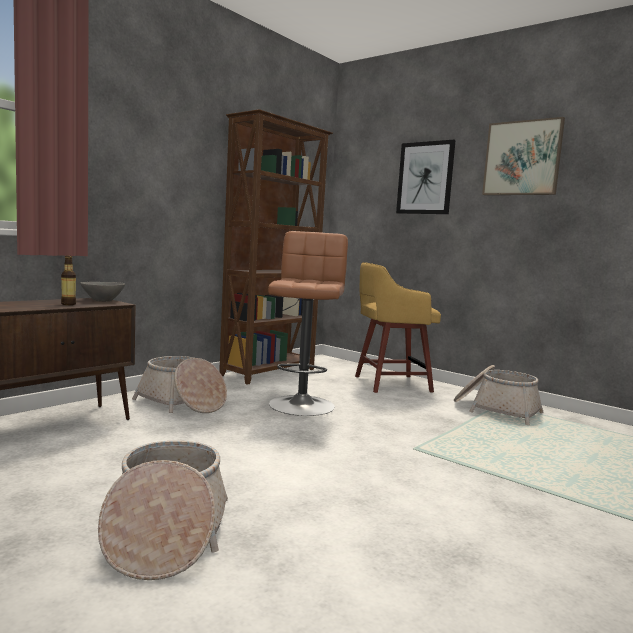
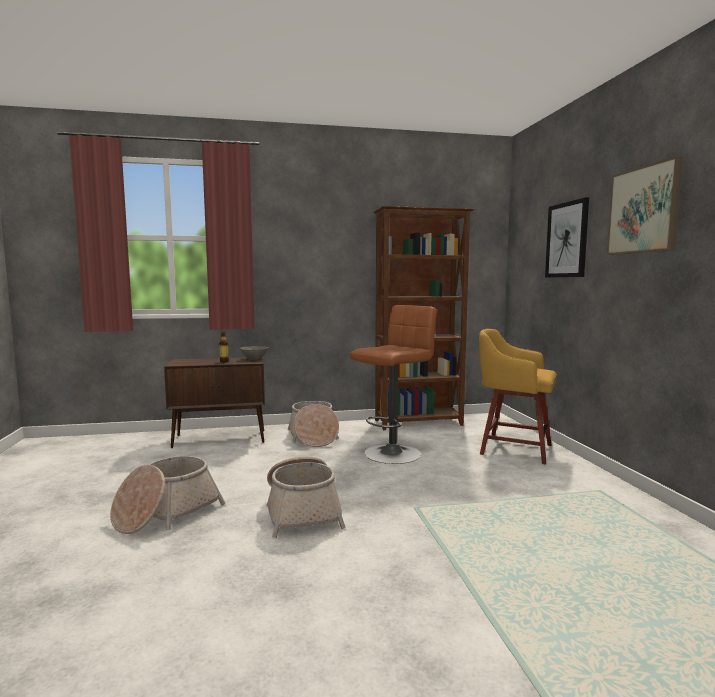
camera: 40 degrees right, 0 degrees up
(496, 410) = (582, 495): basket -> basket (302, 511)

